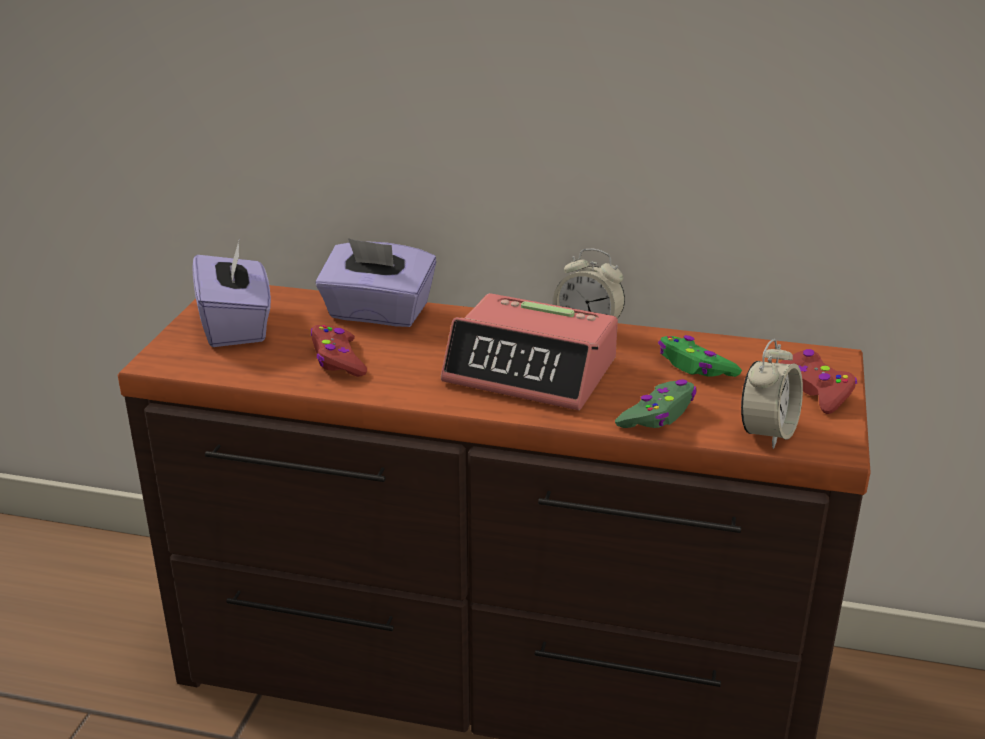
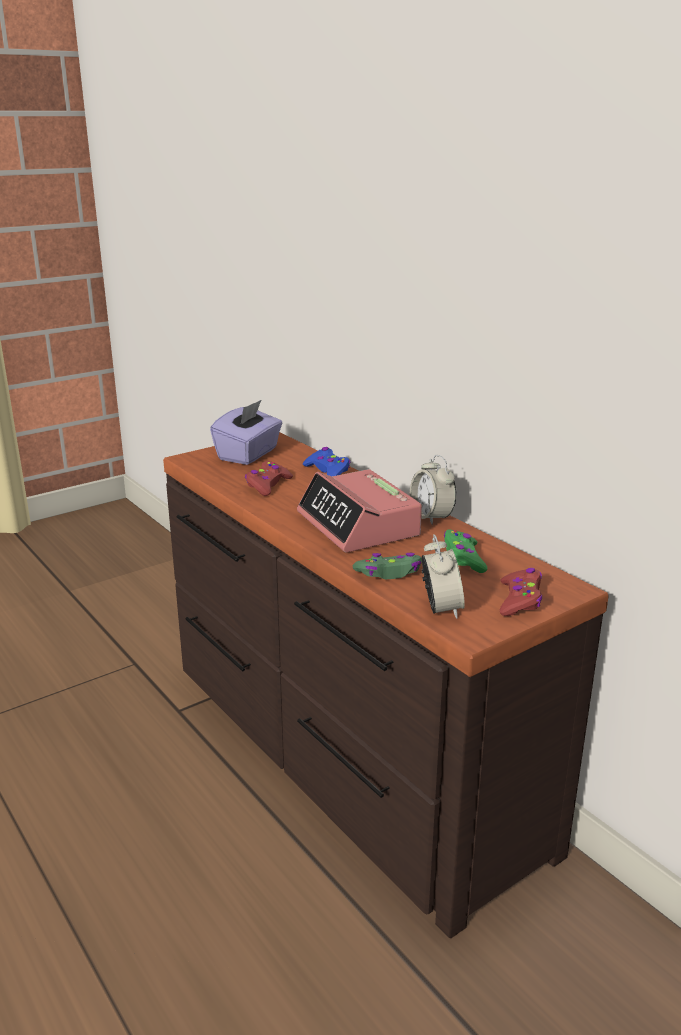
camera: 40 degrees right, 5 degrees down
(378, 313) = (328, 470): purple tissue box -> blue game controller
(767, 432) = (441, 608): alarm clock -> alarm clock turned 75 degrees counterclockwise

